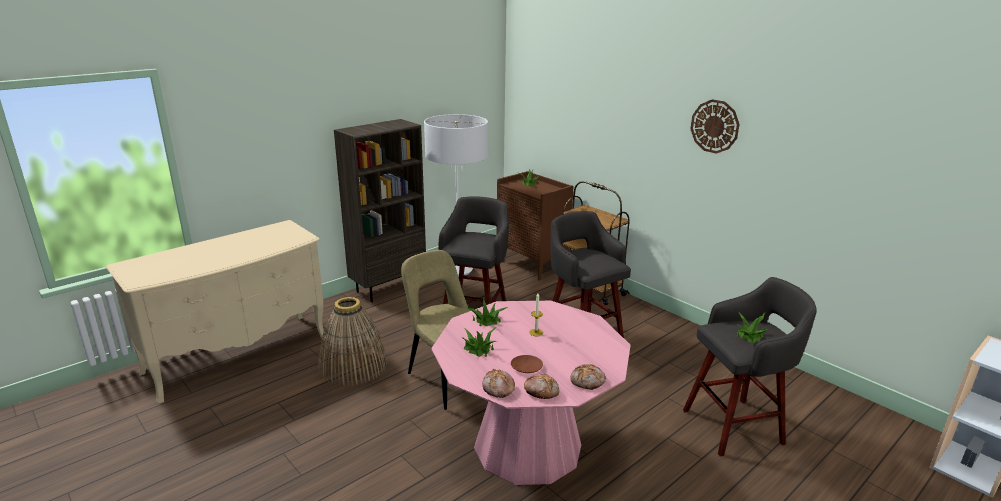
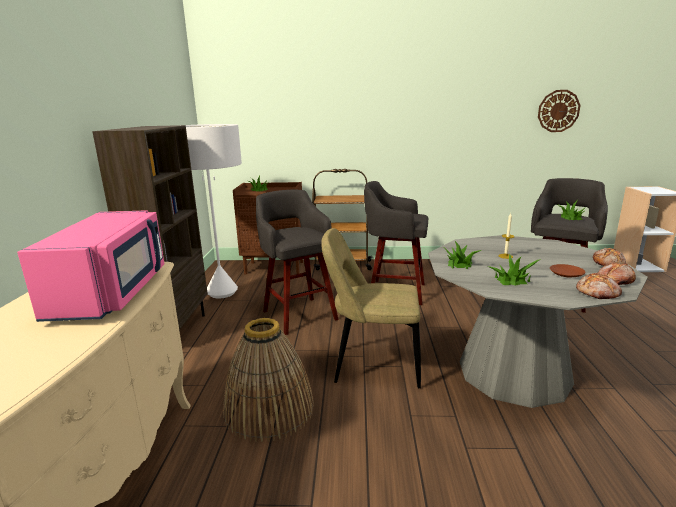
camera: 45 degrees left, 5 degrees down
(261, 247) = (113, 293): none -> pink microwave
(527, 446) = (514, 372): pink dining table -> grey dining table
(714, 126) = (432, 98): wall clock -> wall clock (558, 111)

